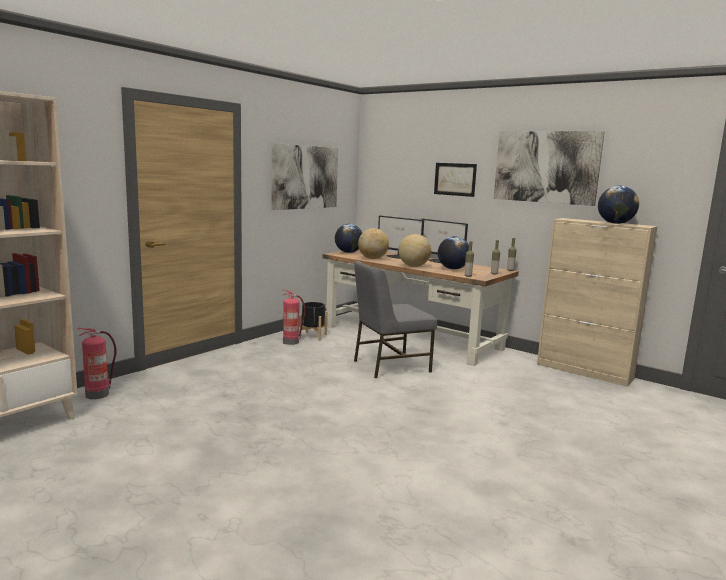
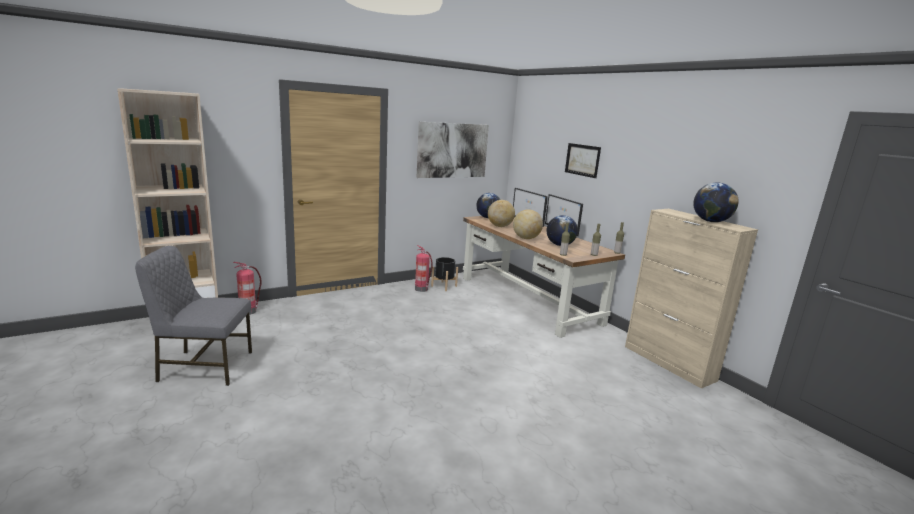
camera: 20 degrees right, 5 degrees up
(390, 366) = (483, 324): grey chair -> grey chair (204, 366)
(545, 167) = (659, 155): picture -> none

